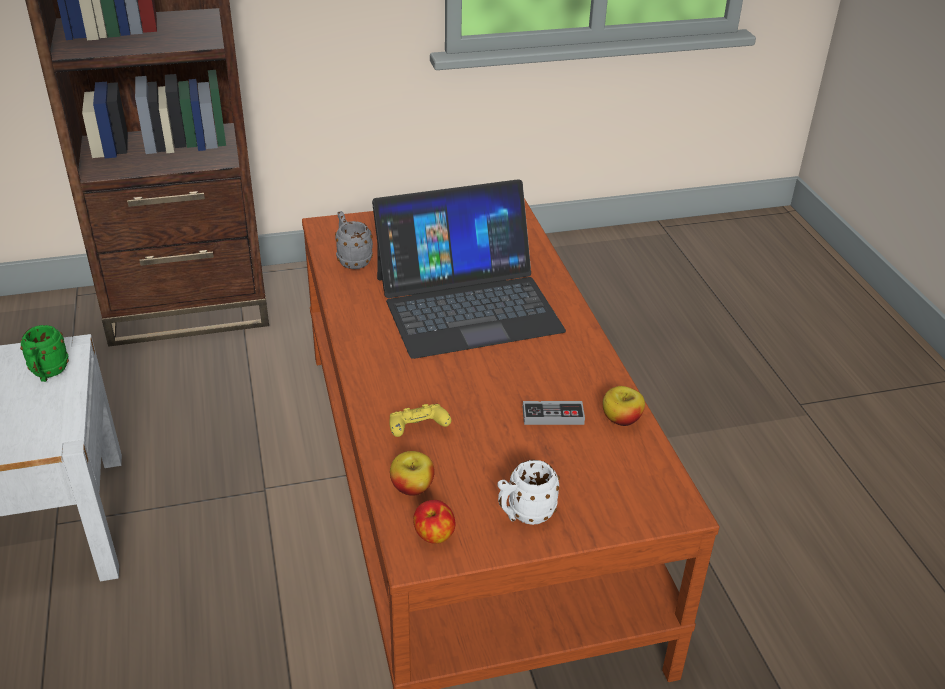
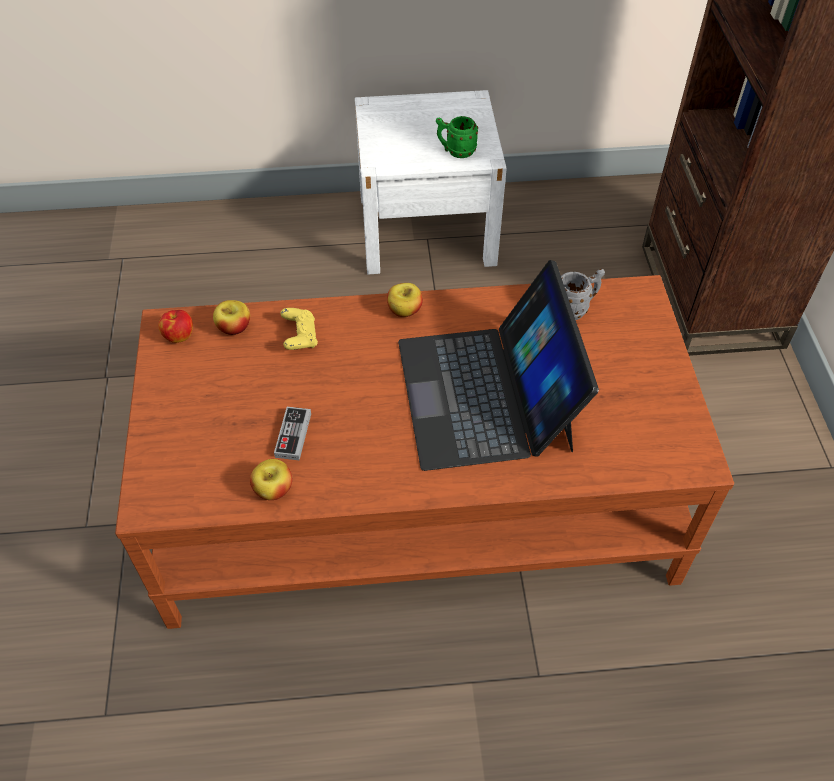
camera: 100 degrees right, 15 degrees up
(366, 359) = (404, 310): none -> apple
(524, 514) = (180, 394): white mug -> none

